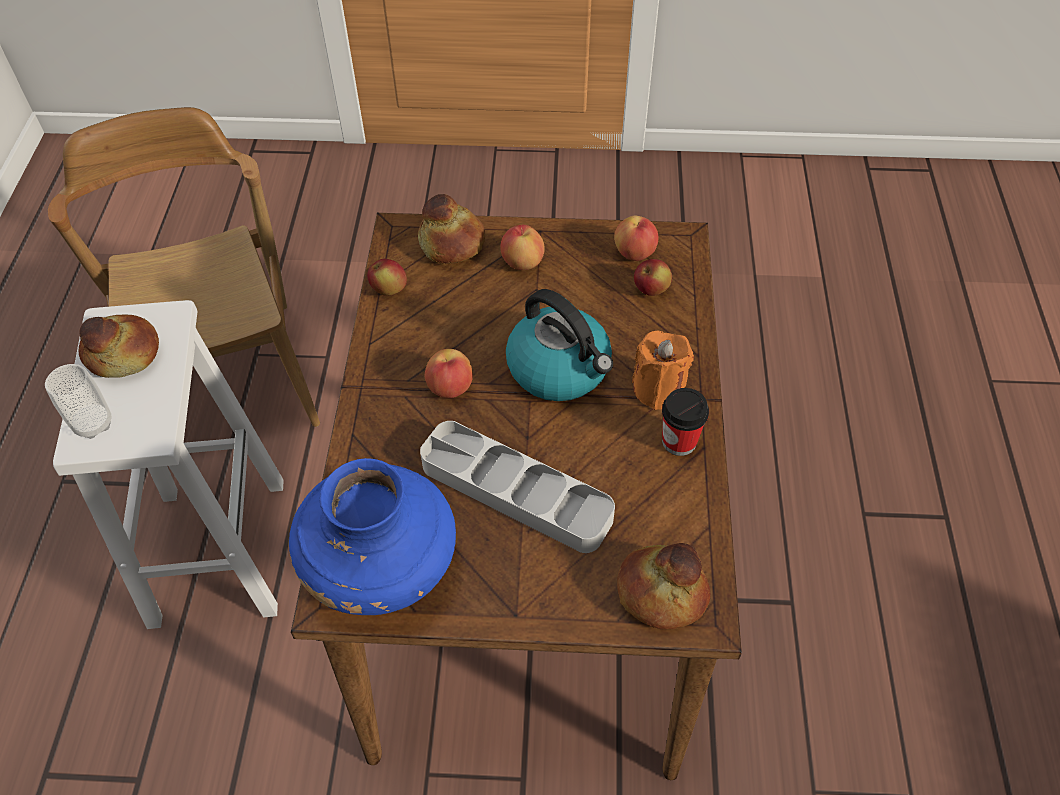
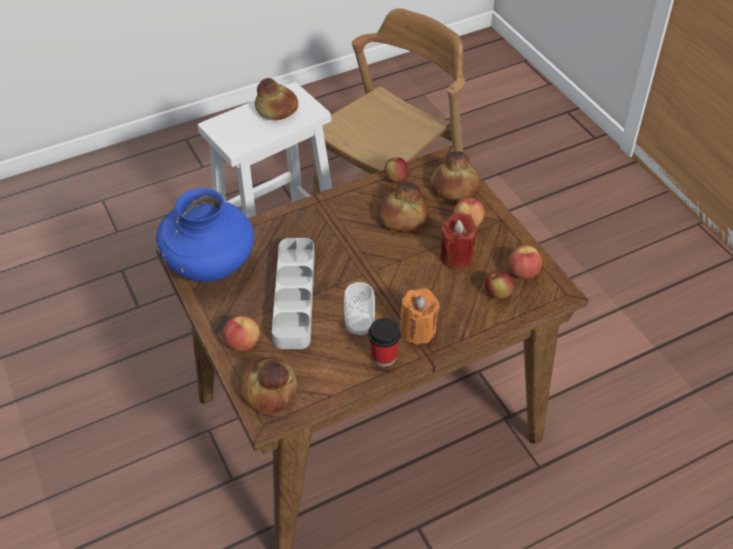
camera: 60 degrees right, 5 degrees down
(93, 424) = (228, 123): cup -> cup (360, 326)
(450, 388) = (346, 237): apple -> apple (242, 344)
(462, 316) = (402, 217): none -> bread
(560, 369) = (397, 278): kettle -> none
(566, 297) = (457, 256): none -> red candle

